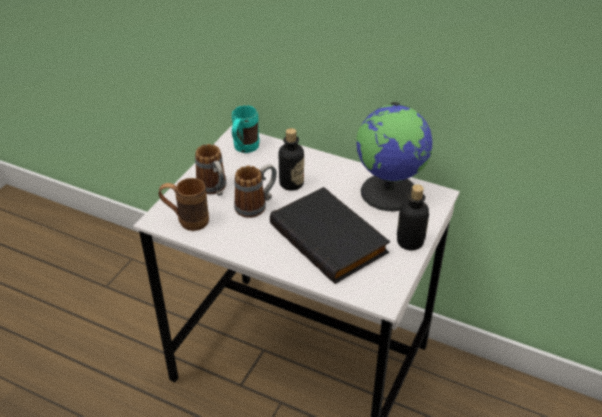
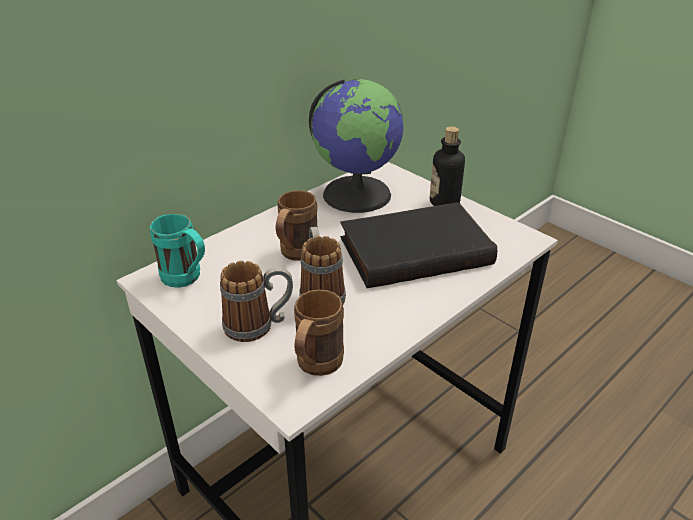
camera: 70 degrees left, 5 degrees down
(291, 183) = (294, 255): bottle -> brown mug

